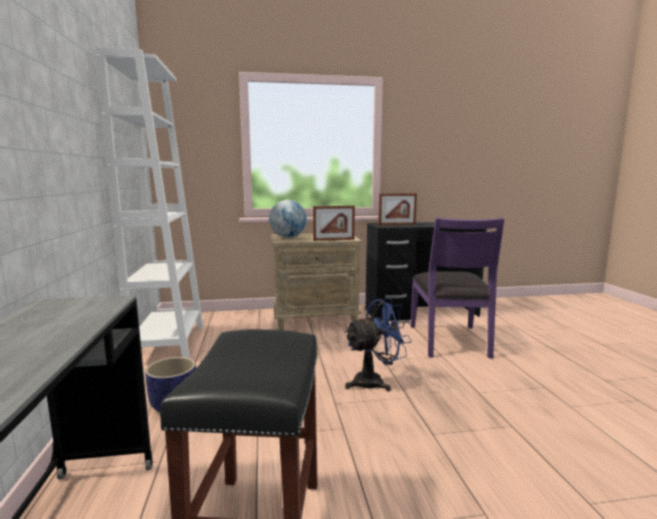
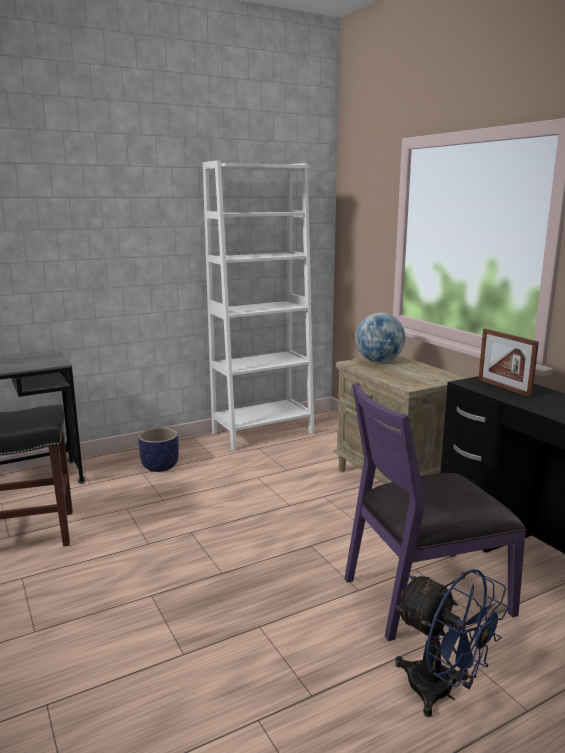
camera: 70 degrees right, 5 degrees up
(333, 240) = (387, 380): picture frame -> none
(375, 381) = (248, 547): blue fan -> blue fan (441, 692)

